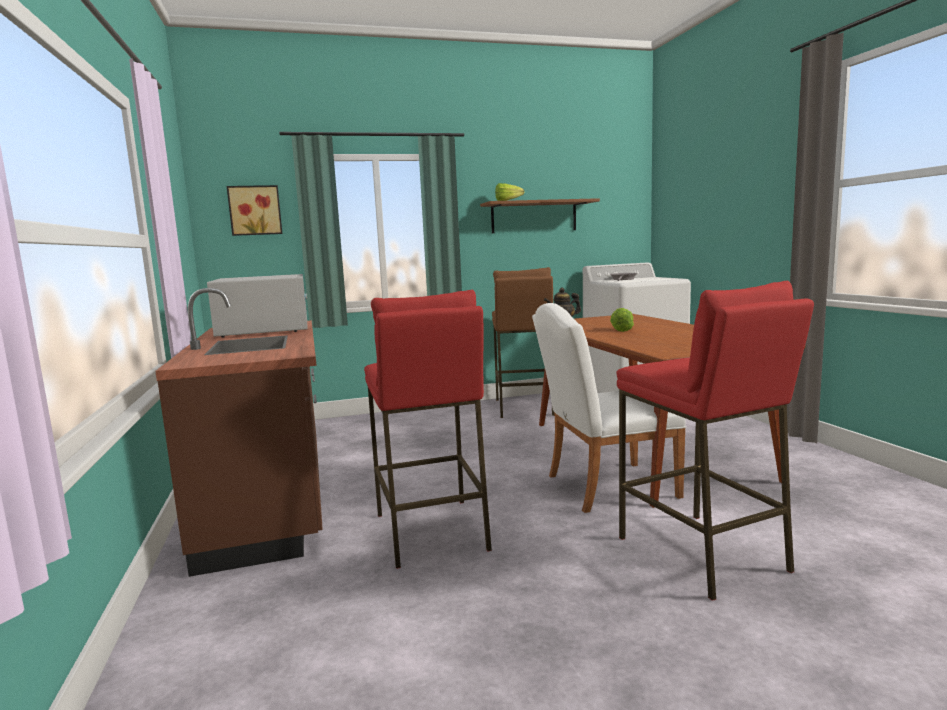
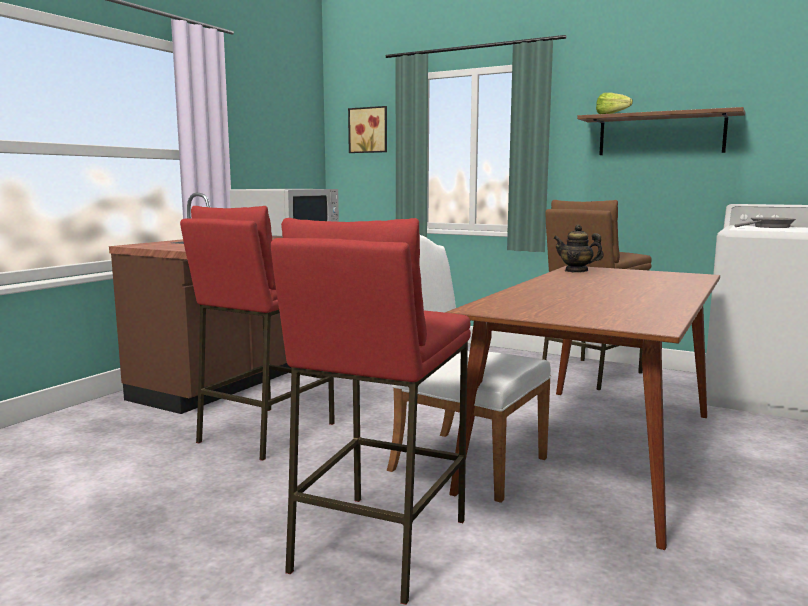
camera: 45 degrees right, 0 degrees up
(621, 329) = (591, 285): lettuce -> none

